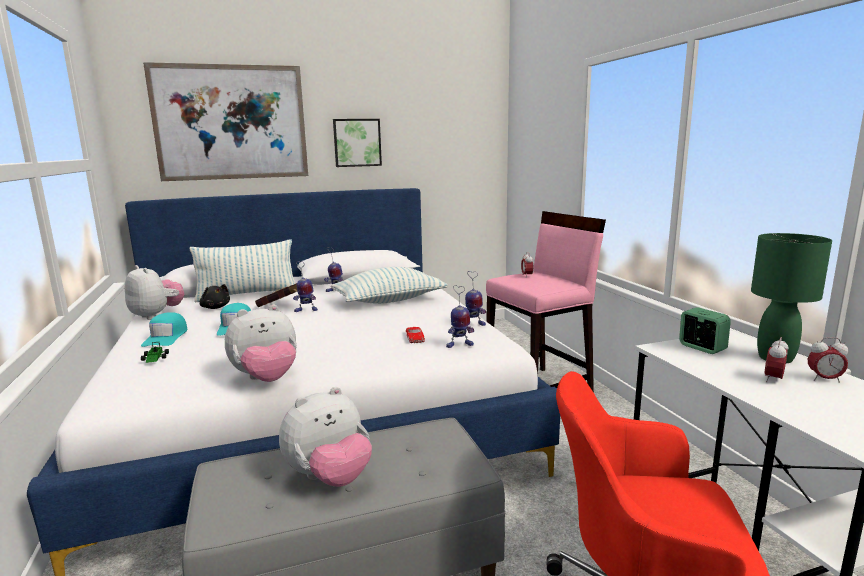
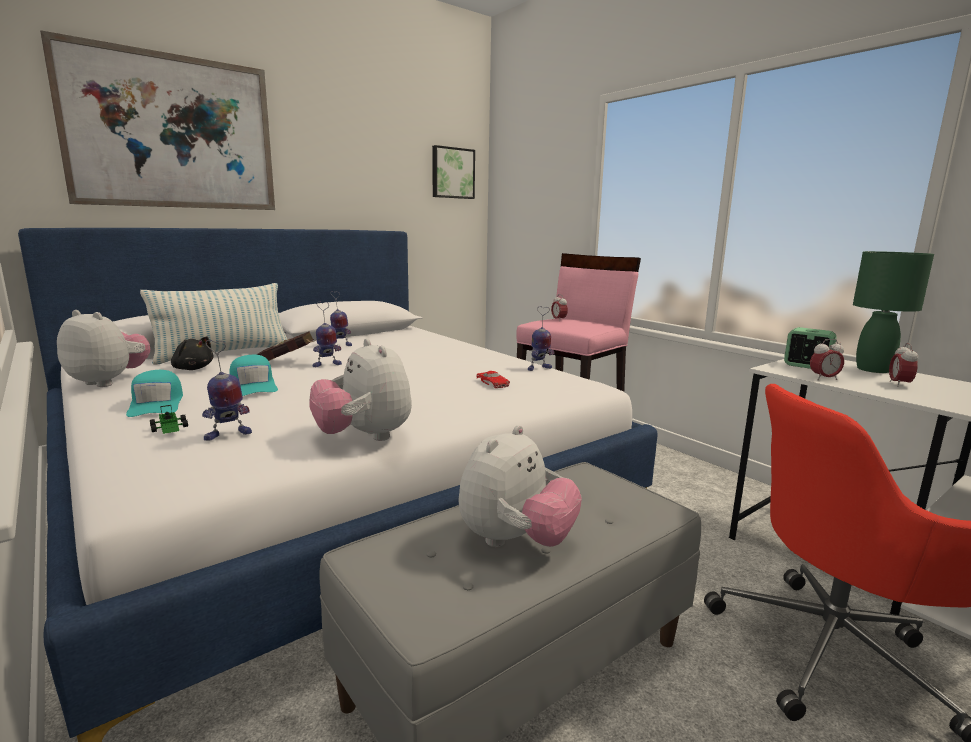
camera: 20 degrees left, 0 degrees up
(266, 379) = (364, 437): plush toy -> plush toy turned 105 degrees clockwise
(357, 142) = (332, 174): picture -> picture (452, 173)
(389, 301) = (417, 352): pillow -> none
(459, 345) = (550, 387): toy robot -> toy robot (227, 435)
(824, 379) = (933, 381): alarm clock -> alarm clock (824, 379)

